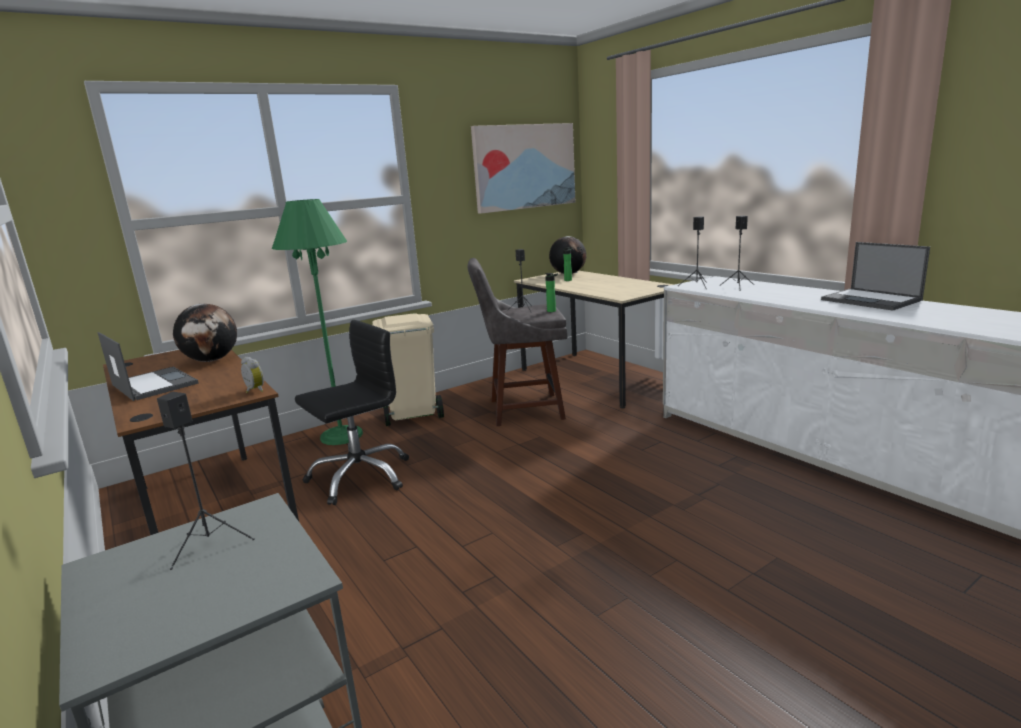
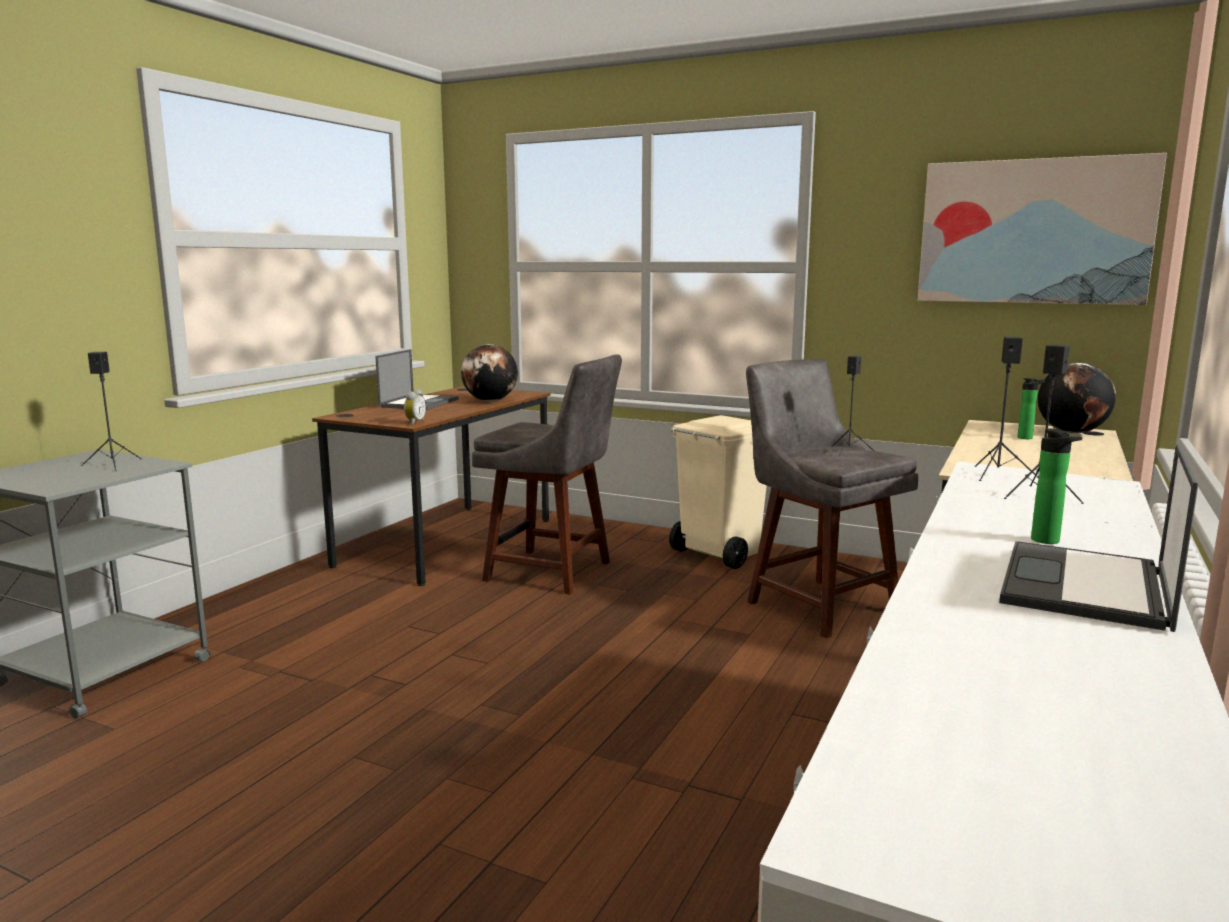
camera: 60 degrees right, 5 degrees down
(341, 436) = (631, 539): green floor lamp -> none
(359, 476) = (553, 572): black office chair -> grey stool
(553, 311) = (862, 463): bottle -> bottle (1048, 541)

